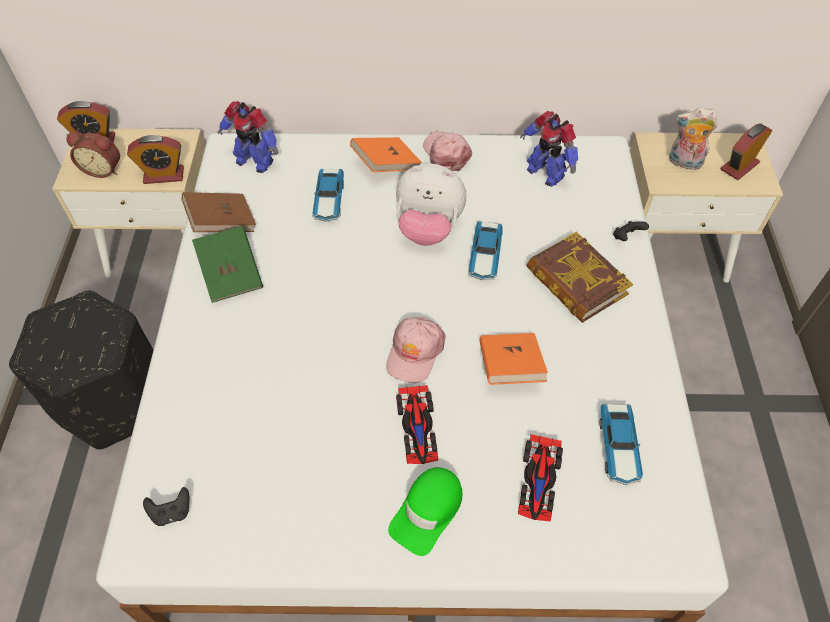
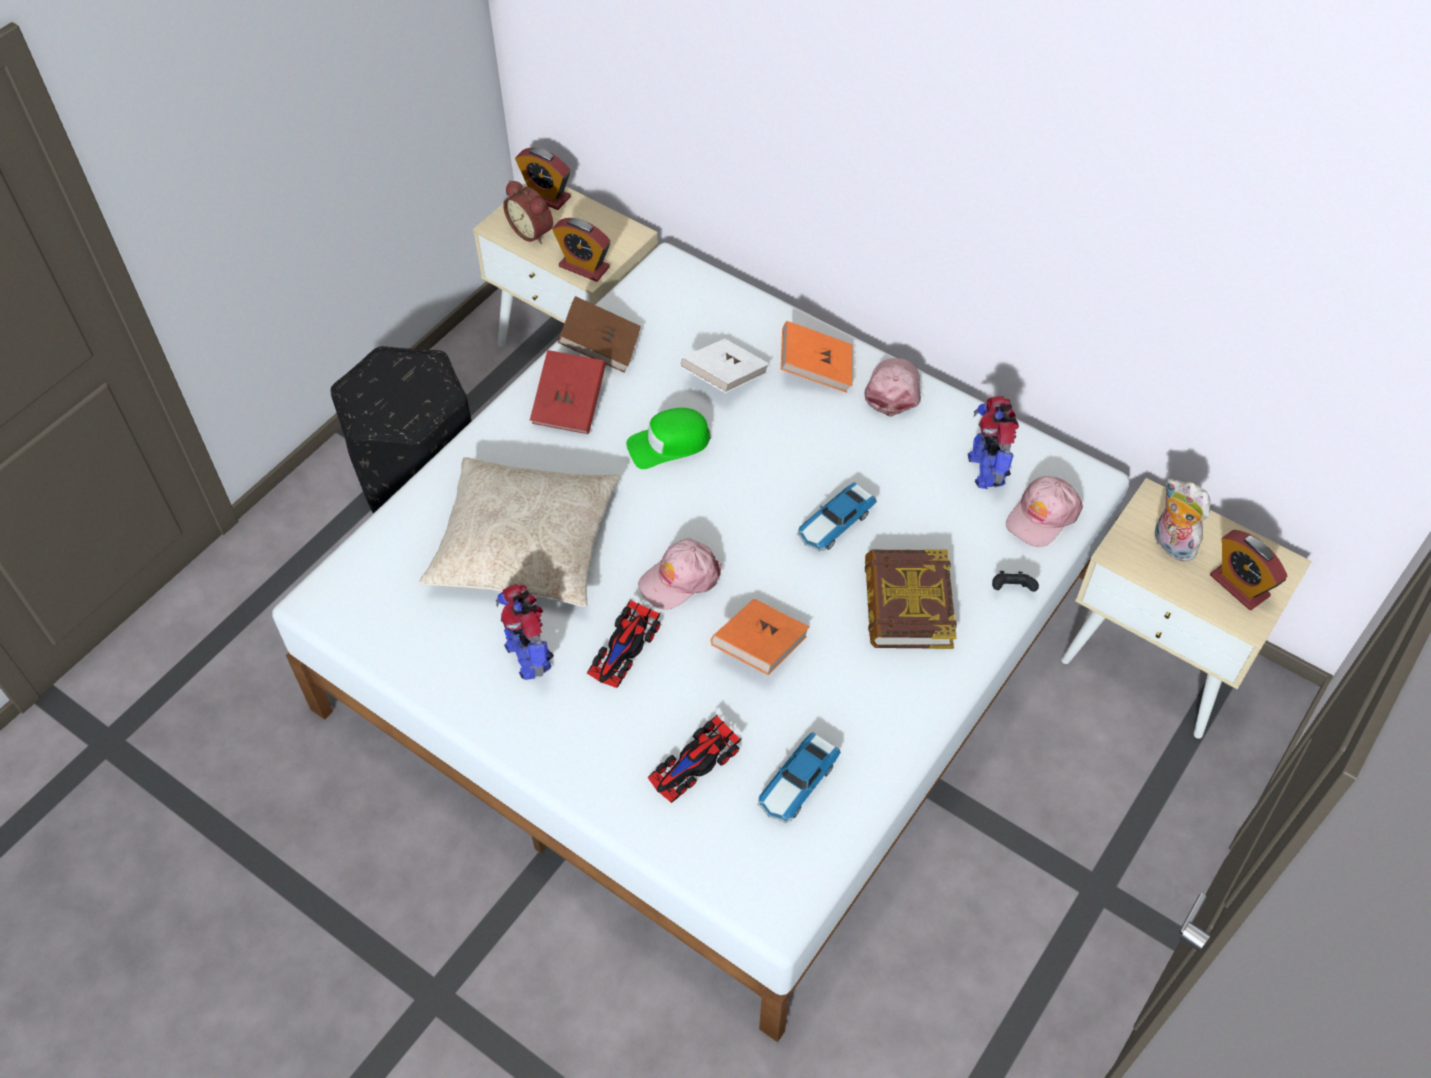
camera: 35 degrees right, 0 degrees up
(172, 512) = (363, 592): black game controller -> none
(231, 275) = (570, 405): green book -> red book
(254, 161) = (683, 296): toy robot -> toy robot (529, 655)
(278, 395) = (524, 544): none -> beige pillow
(329, 201) = (724, 378): toy car -> white book
(427, 511) = (571, 725): green cap -> green cap (669, 444)
(428, 229) = (801, 463): plush toy -> none
(602, 184) = (1042, 516): none -> pink cap
(739, 166) = (1239, 586): alarm clock -> alarm clock turned 120 degrees counterclockwise

